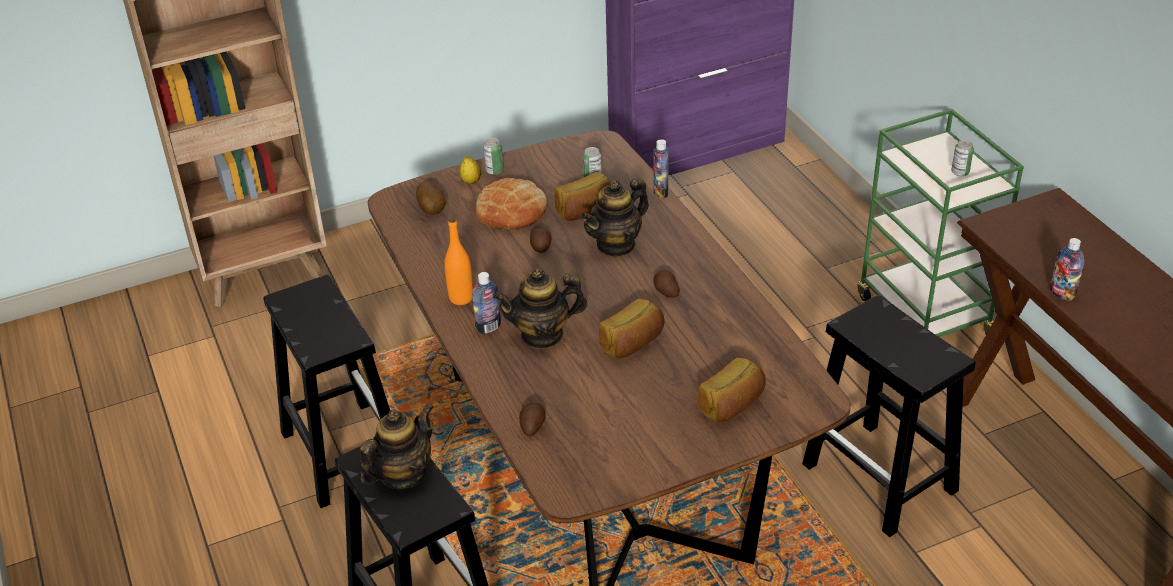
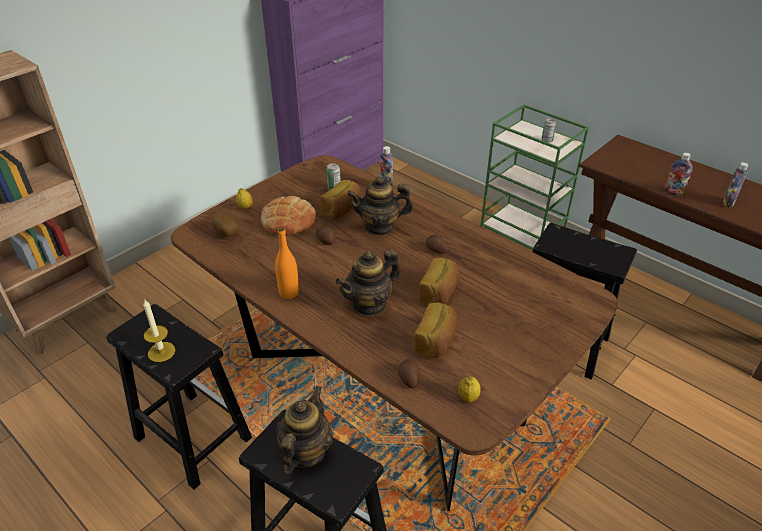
camera: 25 degrees left, 0 degrees up
(310, 330) = (161, 352): none -> candle
(488, 327) = (324, 309): bottle -> bottle (728, 203)
(494, 170) = (259, 196): can -> none
(582, 463) = (468, 397): none -> lemon
(616, 244) = (380, 227): teapot -> teapot turned 60 degrees clockwise
(732, 405) = (540, 318): bread -> bread (436, 341)

